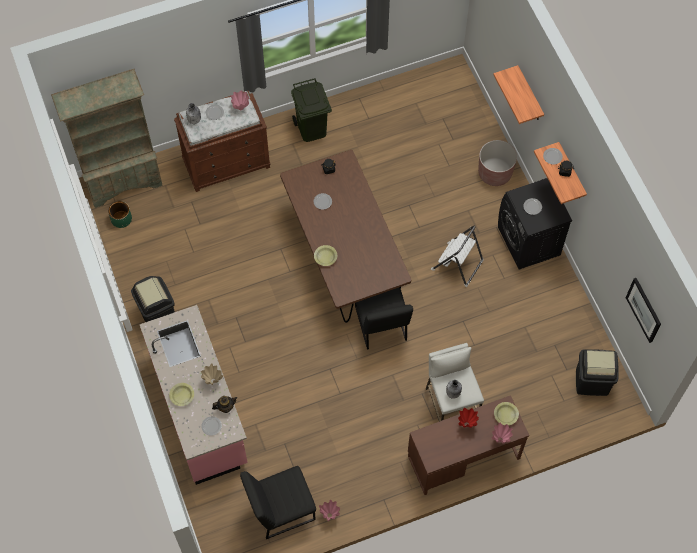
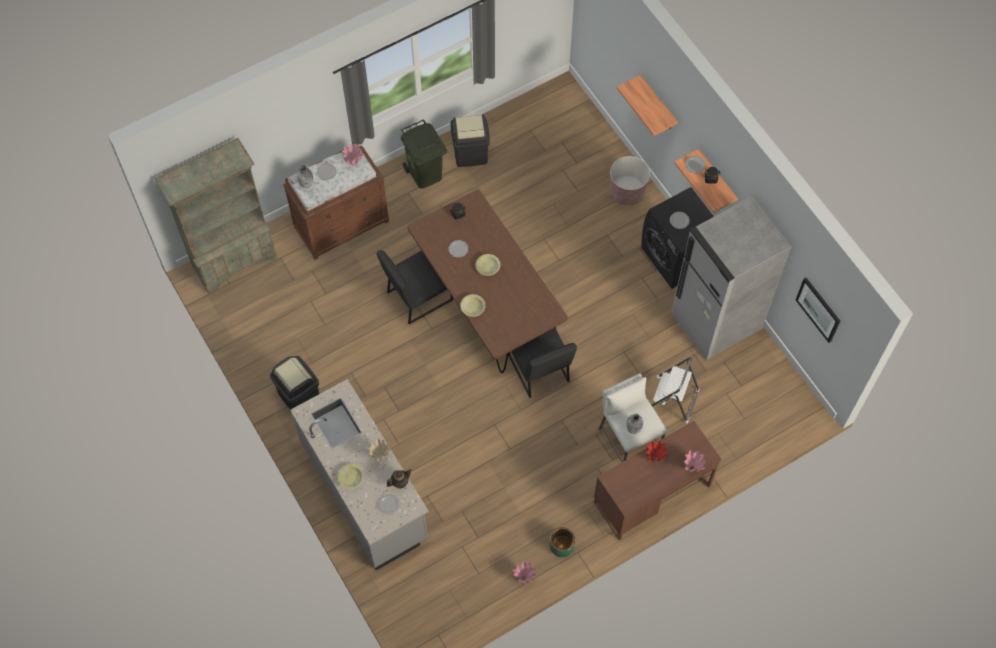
camera: 10 degrees left, 0 degrees up
(121, 219) = (240, 301): green planter -> green planter (561, 546)
(200, 410) = (365, 490): pink counter -> grey counter
(281, 510) = (471, 581): black chair -> black chair (418, 296)
(459, 265) = (608, 294): white step ladder -> white step ladder (674, 400)
(506, 415) = (693, 442): yellow bowl -> yellow bowl (488, 267)
(555, 306) = (717, 321): none -> grey fridge
(592, 381) = (769, 393): black trash can -> black trash can (470, 153)

